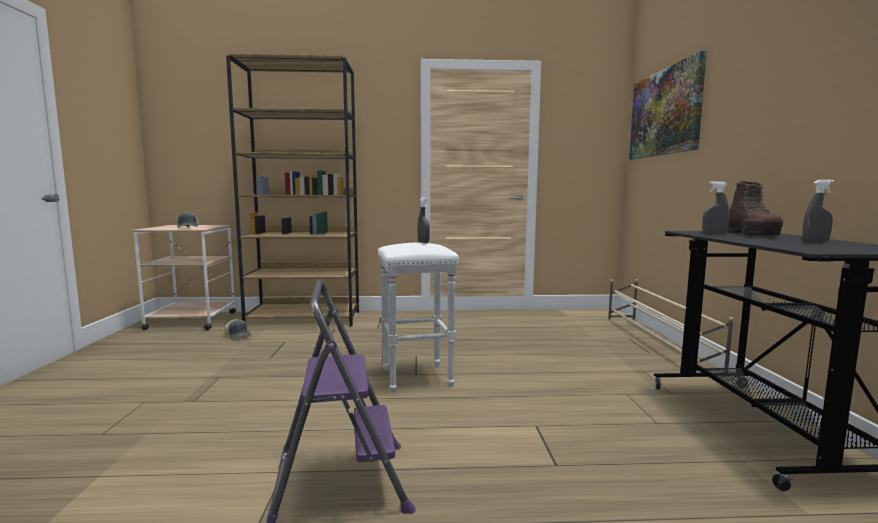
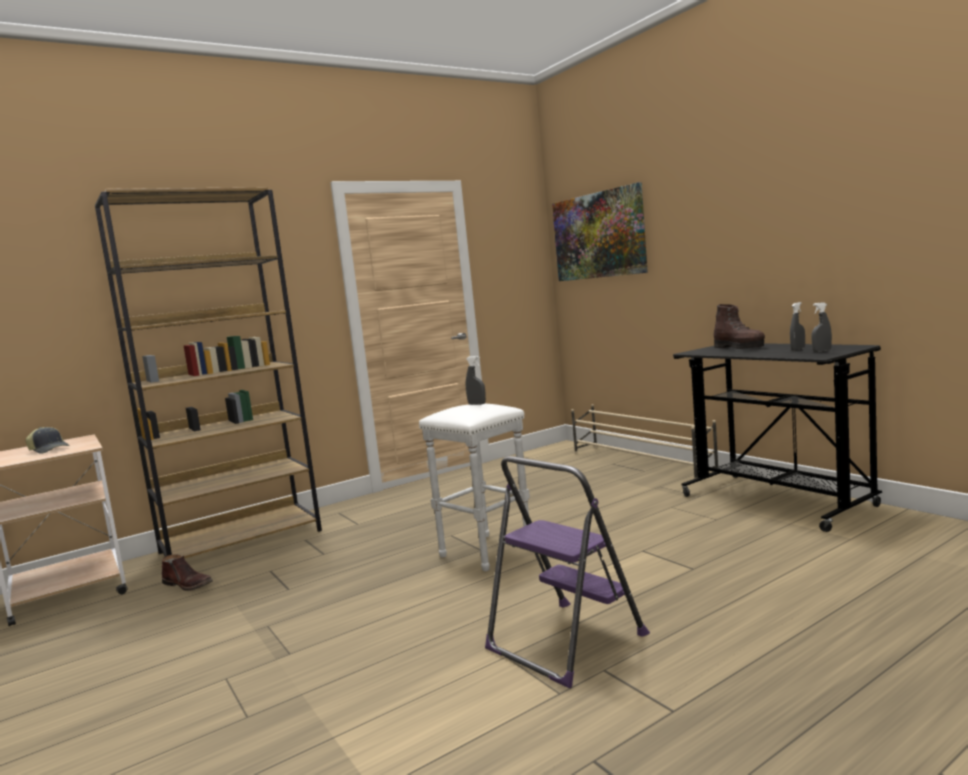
camera: 30 degrees left, 0 degrees up
(238, 335) = (189, 584): cap -> brown boot
(714, 234) = (720, 352): grey spray bottle -> grey spray bottle (821, 351)

